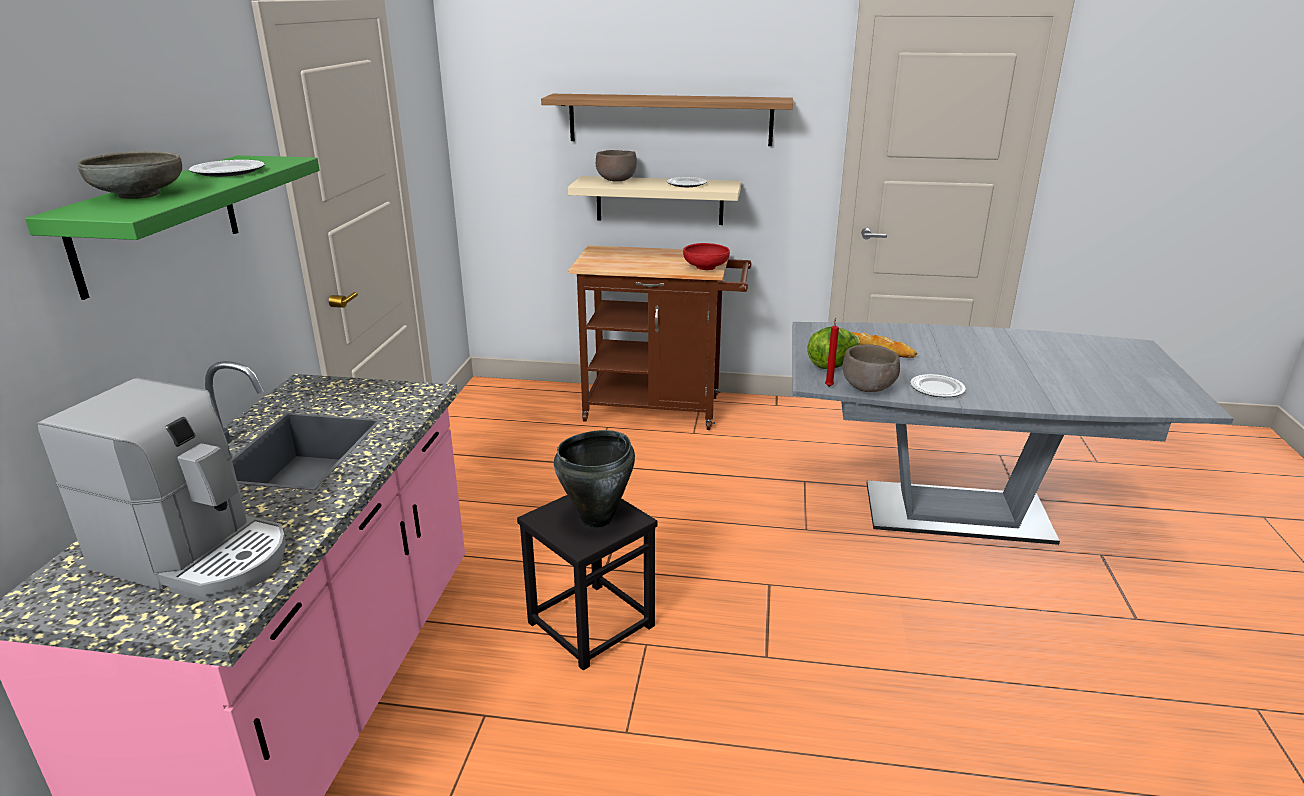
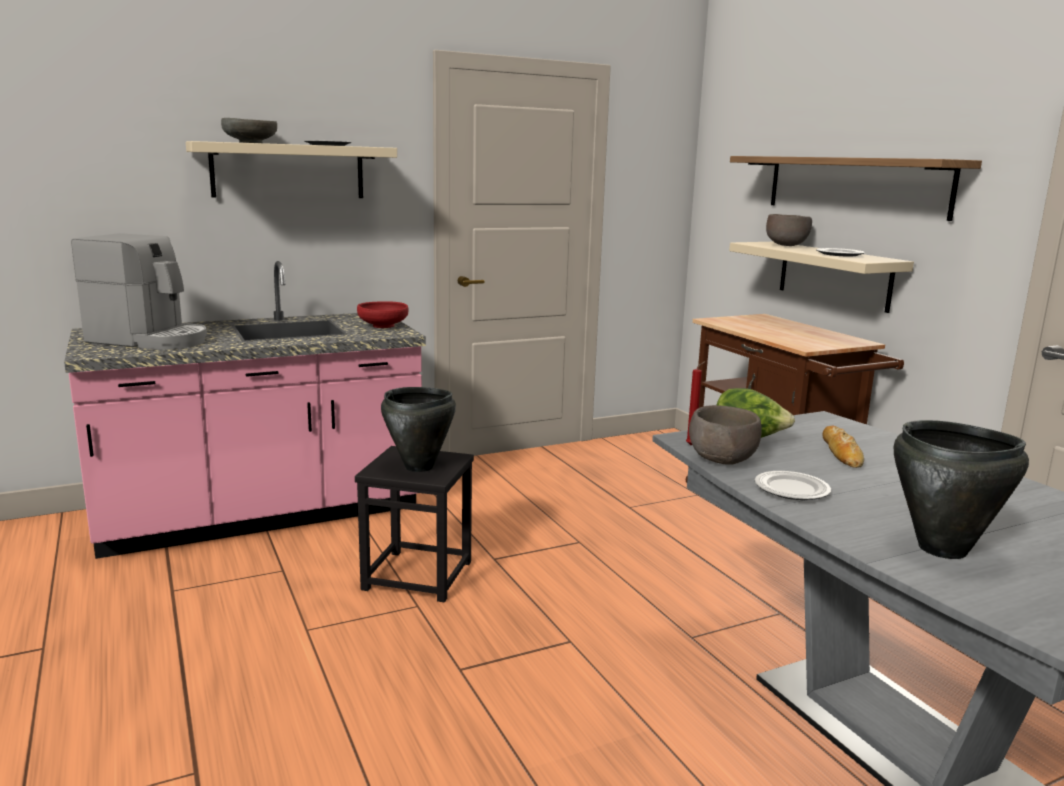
camera: 55 degrees right, 10 degrees down
(158, 222) = (288, 171): green shelf -> beige shelf
(197, 557) = (150, 340): coffee machine -> coffee machine turned 60 degrees counterclockwise
(705, 267) = (814, 344): red bowl -> red bowl (383, 326)
(1047, 388) = (943, 549): none -> black cooking pot

